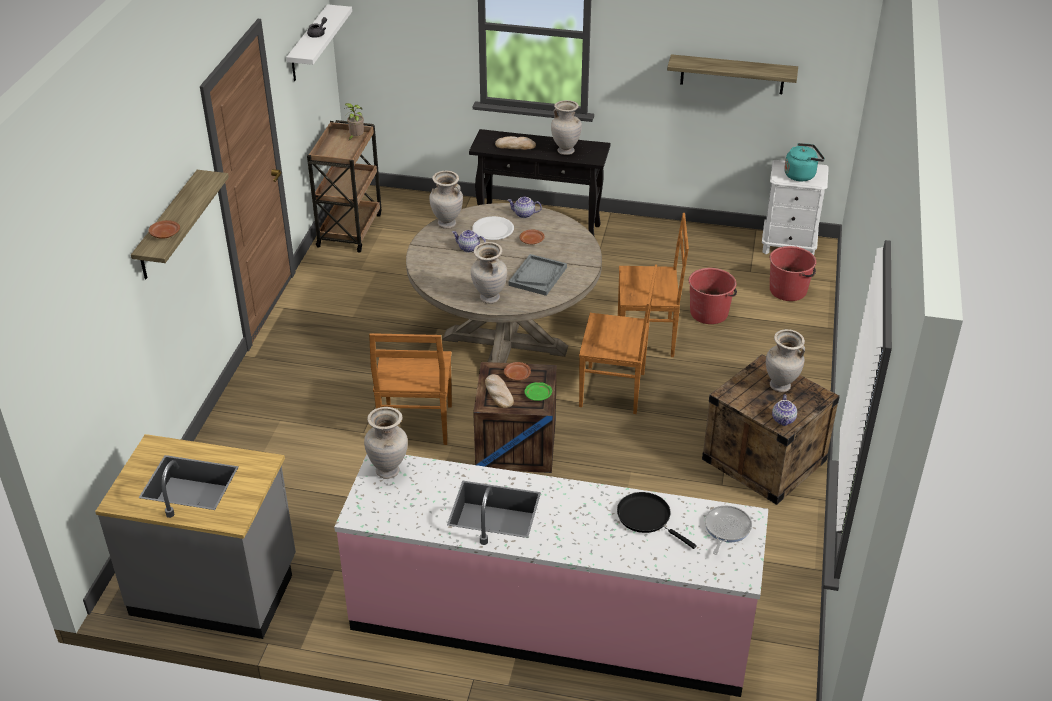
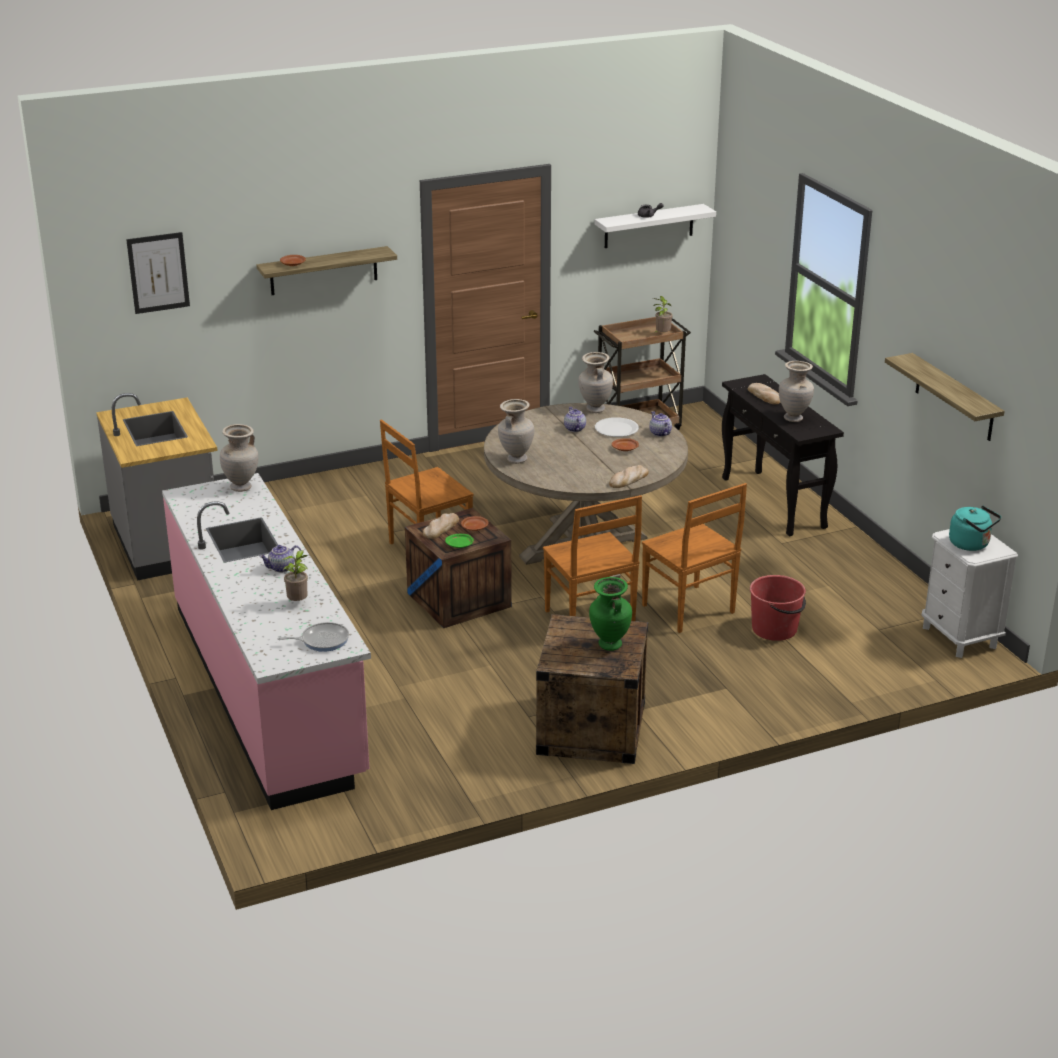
camera: 55 degrees right, 10 degrees down
(73, 320) = (158, 273): none -> picture
(537, 276) = (576, 468): grey tray -> none
(584, 261) = (628, 479): none -> bread
(647, 518) = (298, 602): black frying pan -> potted plant
(780, 387) = (609, 645): beige vase -> green vase
(784, 420) = (561, 661): teapot -> teapot (281, 568)
(788, 290) = (880, 661): red bucket -> none

